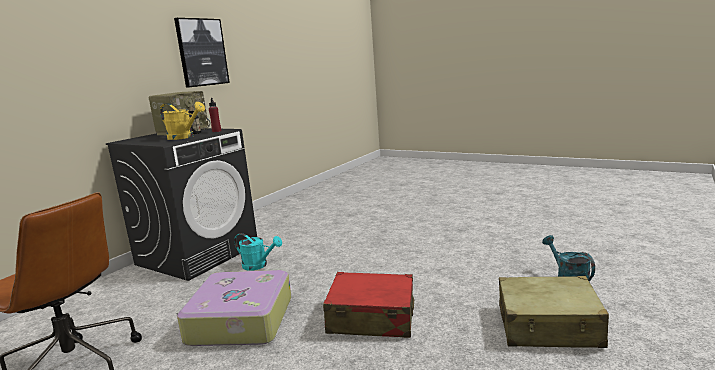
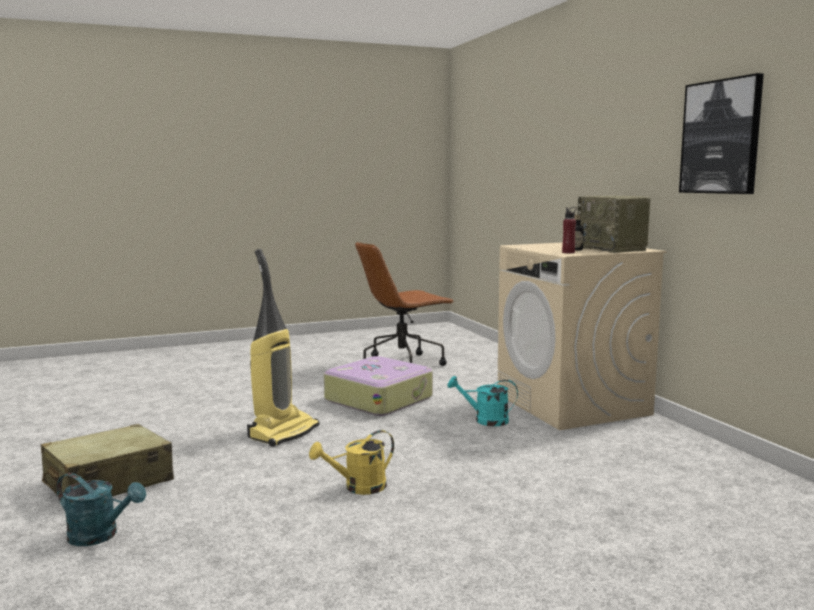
camera: 125 degrees right, 5 degrees down
(184, 137) = (548, 248): yellow watering can -> yellow watering can (358, 487)
(198, 254) = (572, 404): black washing machine -> beige washing machine
(259, 265) = (485, 420): turquoise watering can -> turquoise watering can turned 45 degrees clockwise
(371, 318) = (283, 432): red suitcase -> vacuum cleaner

